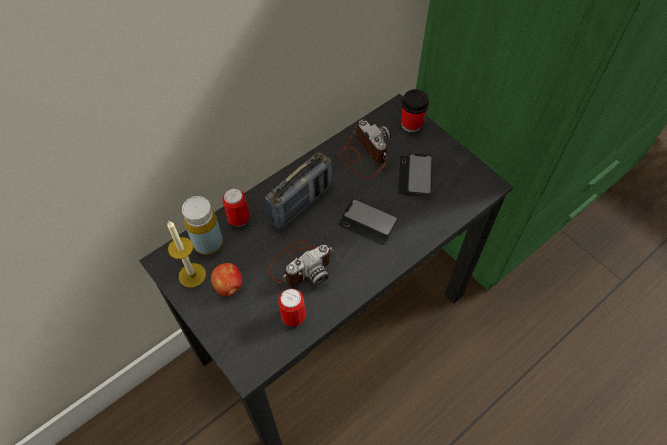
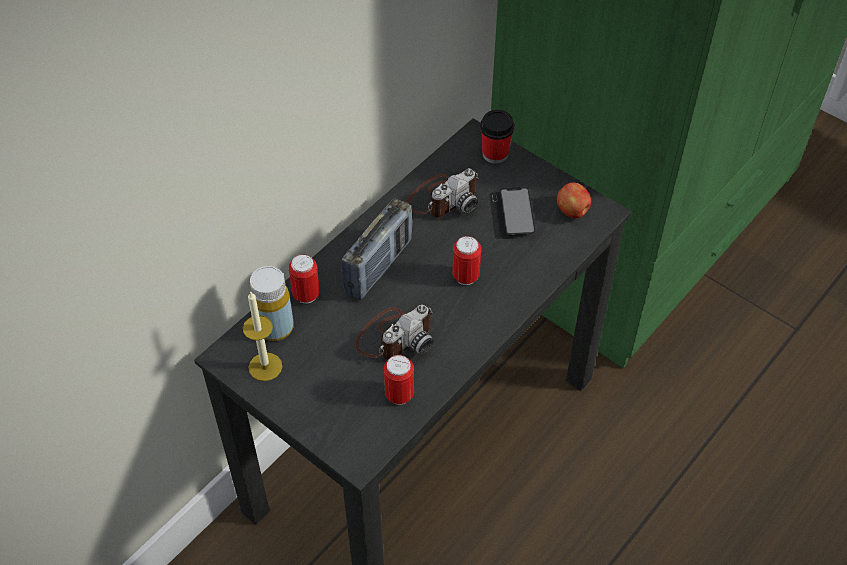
camera: 10 degrees left, 5 degrees down
(228, 286) = (313, 372): apple -> apple (572, 211)
(363, 154) = (443, 198): camera -> camera turned 90 degrees clockwise
(368, 222) = (465, 276): phone -> can

